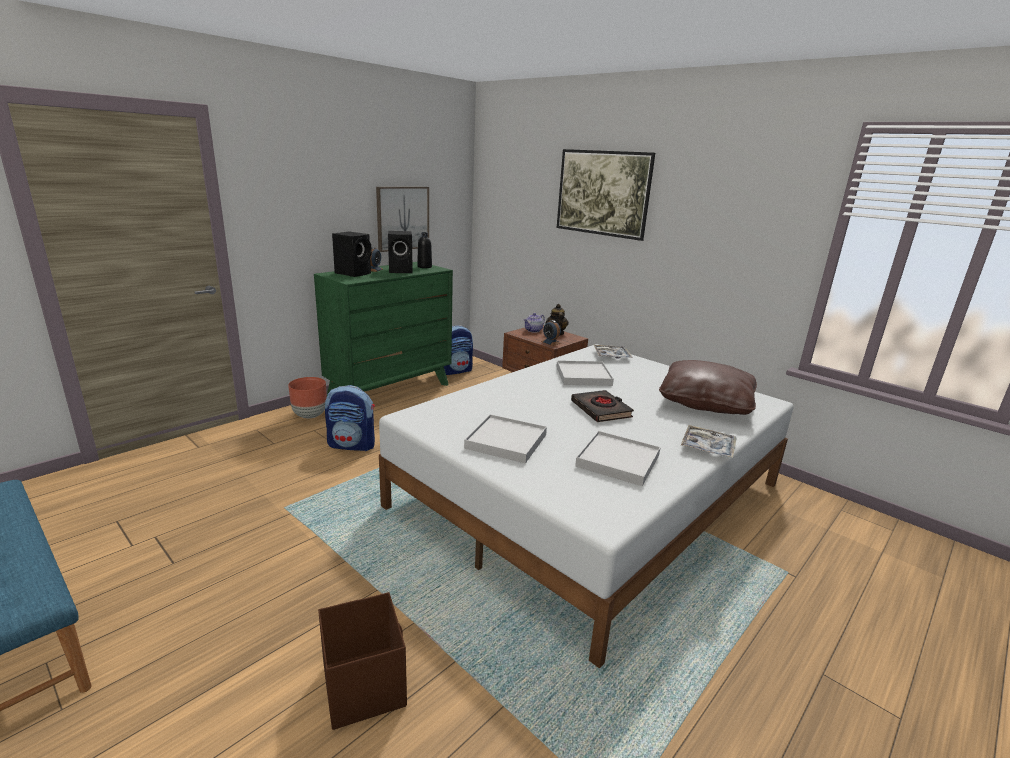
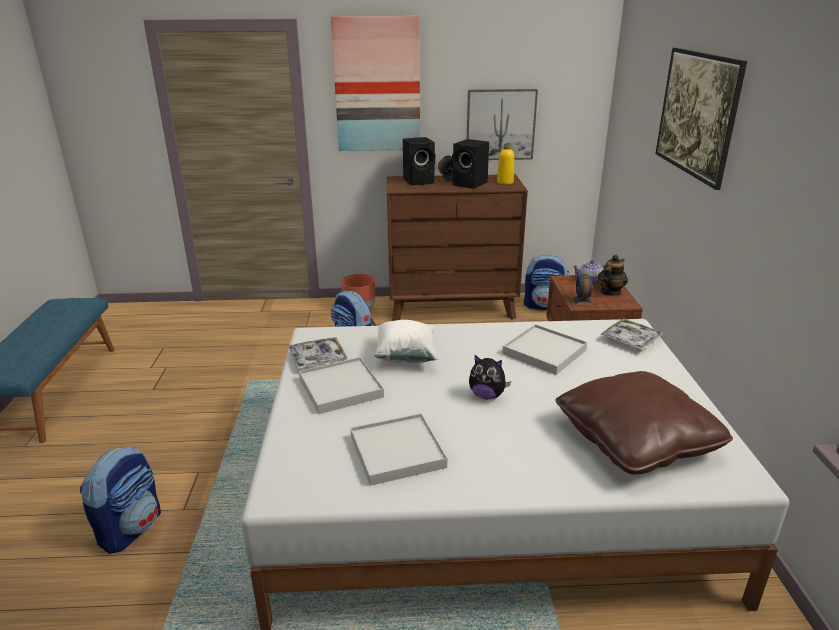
camera: 45 degrees right, 5 degrees up
(297, 181) = (377, 85): none -> picture
(364, 685) = (131, 528): brown storage box -> backpack
(390, 390) = (452, 308): green dresser -> brown dresser
(424, 267) = (505, 182): black bottle -> yellow bottle
(509, 406) = (406, 356): none -> white pillow
(601, 410) = (487, 395): black book -> plush toy
(707, 447) = (521, 487): tray -> tray (317, 358)

